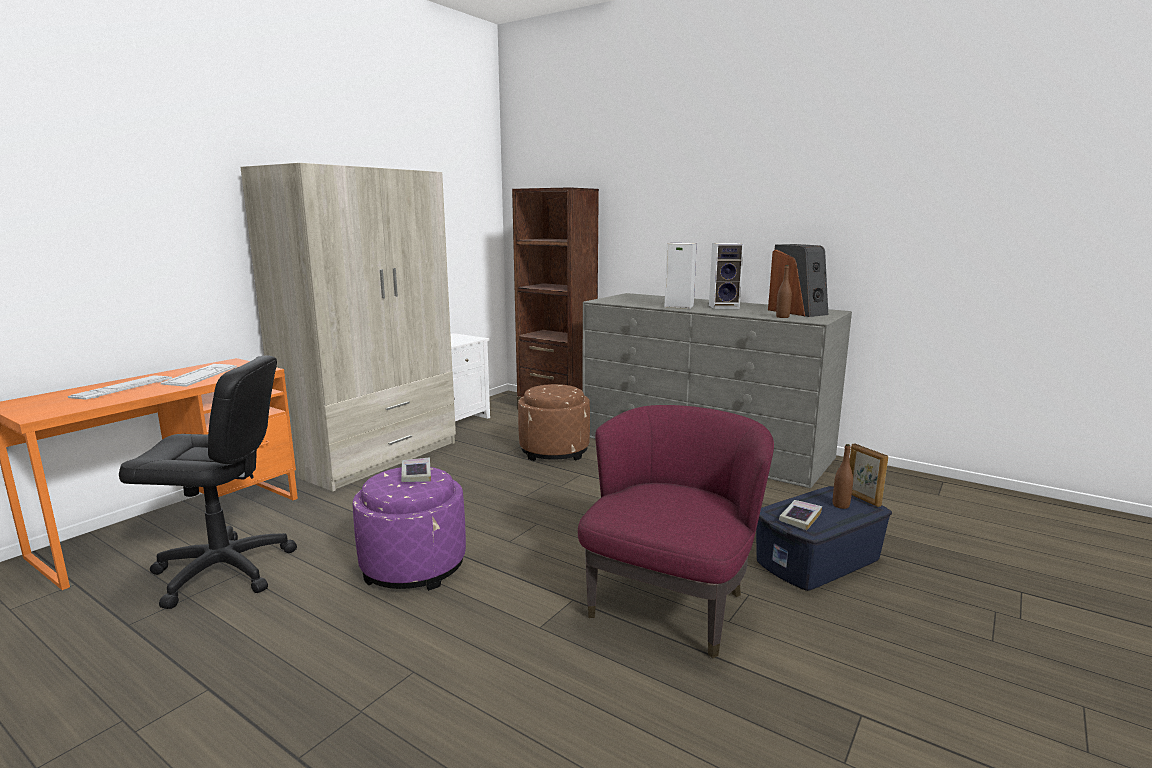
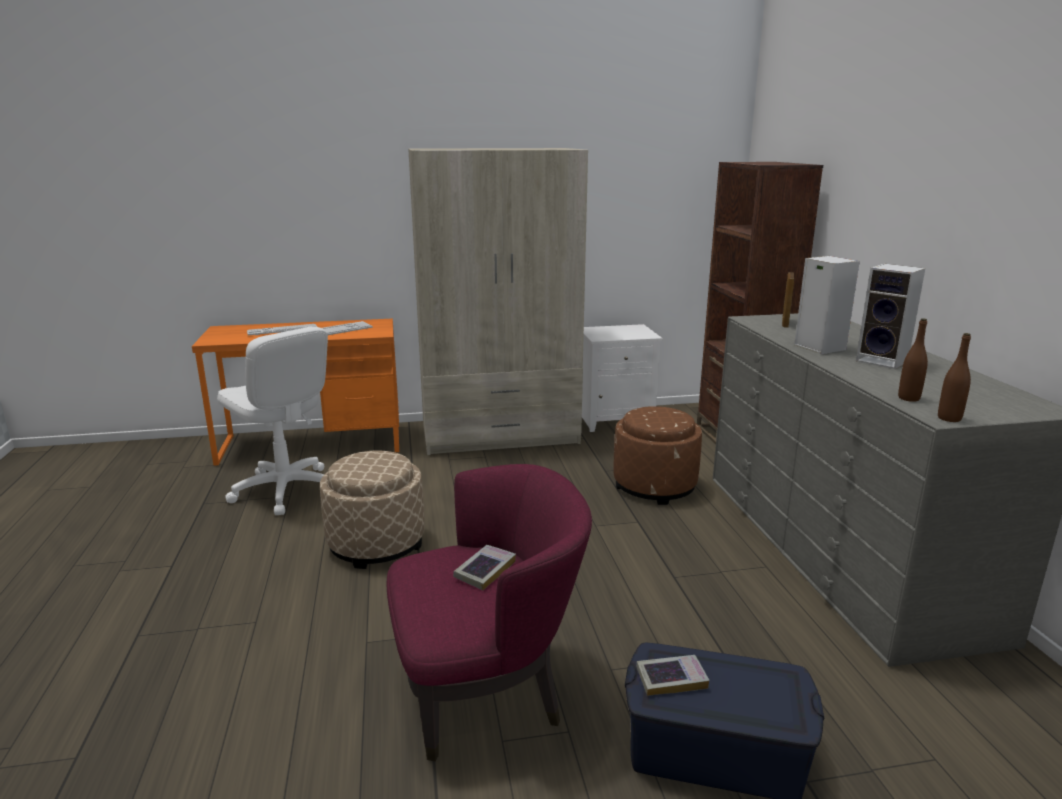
camera: 45 degrees right, 5 degrees up
(223, 571) = (285, 490): black office chair -> white office chair
(413, 566) = (376, 543): purple ottoman -> beige ottoman
(416, 474) = (382, 461): book -> book (485, 571)
(797, 312) = (970, 396): speaker -> none
(840, 505) = (758, 696): brown bottle -> brown bottle (949, 418)
(862, 499) = (807, 706): picture frame -> picture frame (785, 323)

